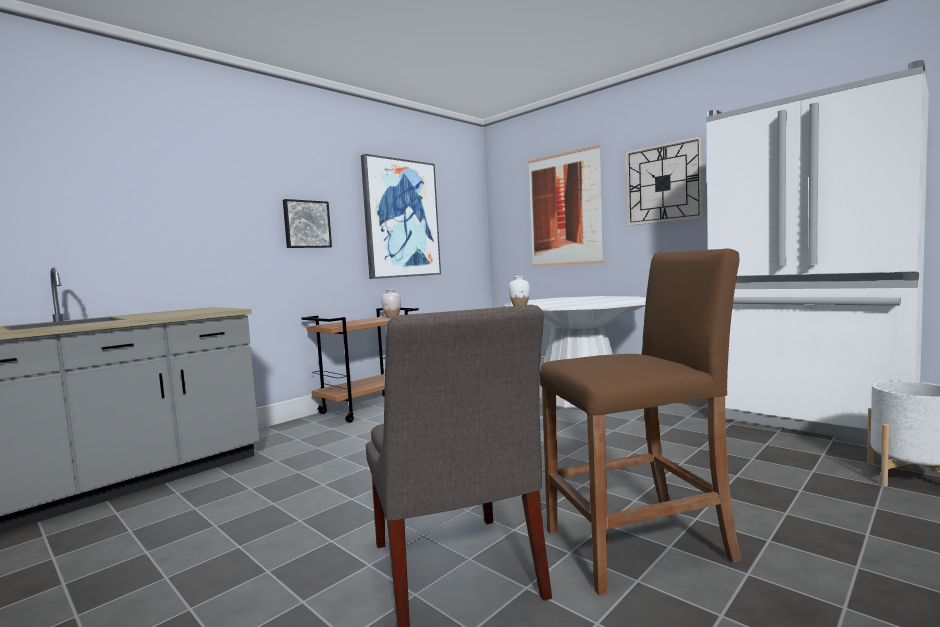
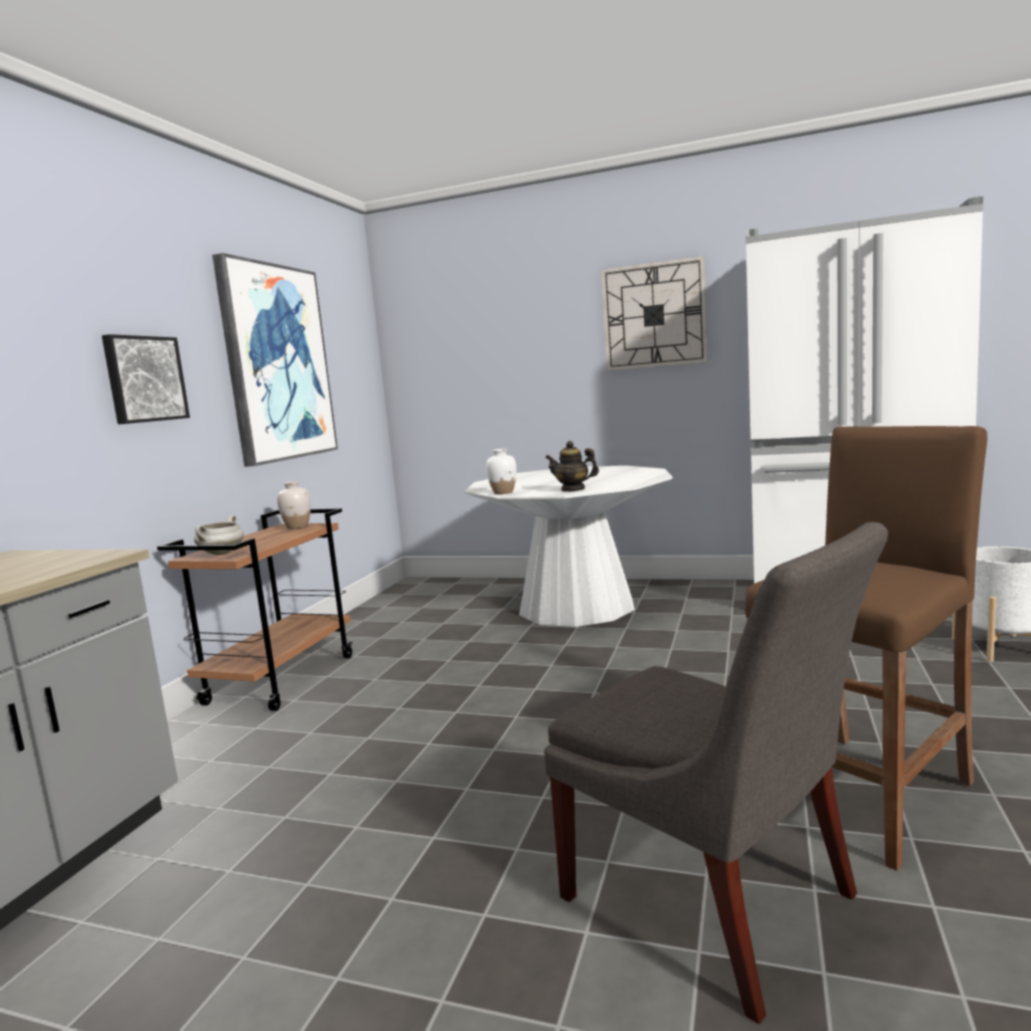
camera: 25 degrees left, 5 degrees up
(332, 325) = (221, 553): none -> white cooking pot
(563, 306) = (573, 489): none -> teapot
(564, 209) = (510, 346): picture -> none

